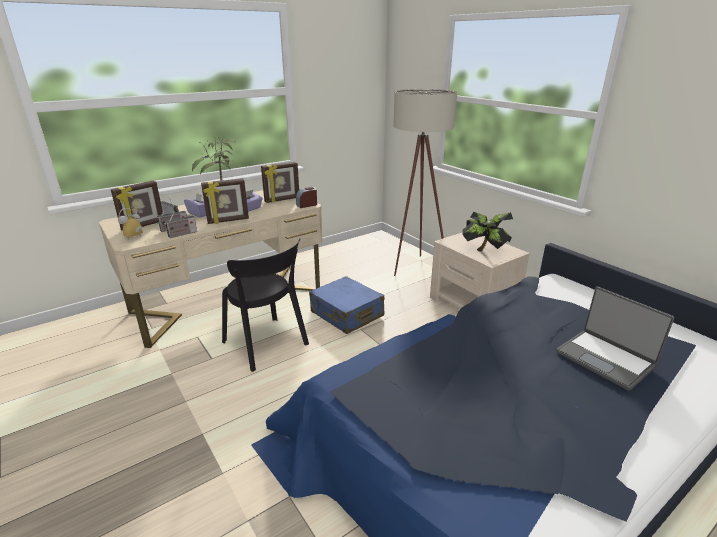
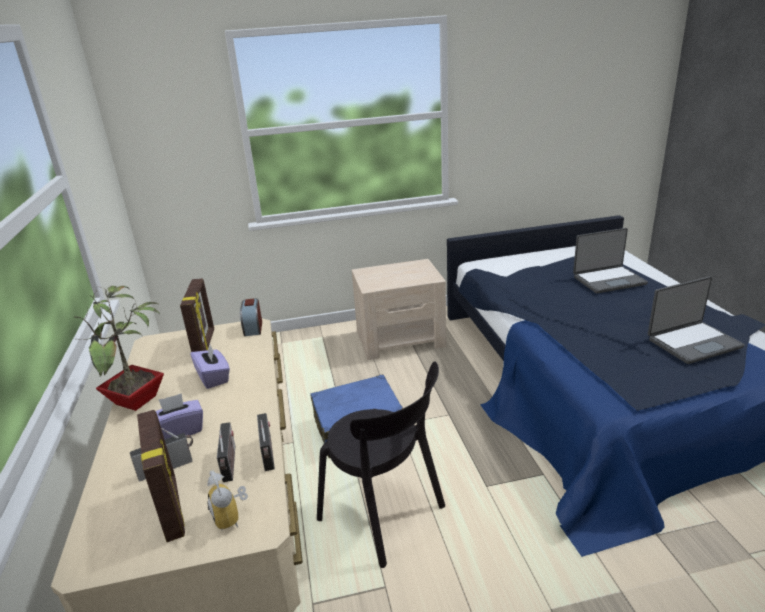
camera: 65 degrees left, 0 degrees up
(228, 221) = (249, 401): picture frame -> none
(267, 345) = (385, 516): black chair -> black chair turned 60 degrees clockwise
(415, 270) = (300, 353): beige floor lamp -> none
(485, 252) = (410, 275): potted plant -> none
(490, 430) = (692, 342): none -> laptop

